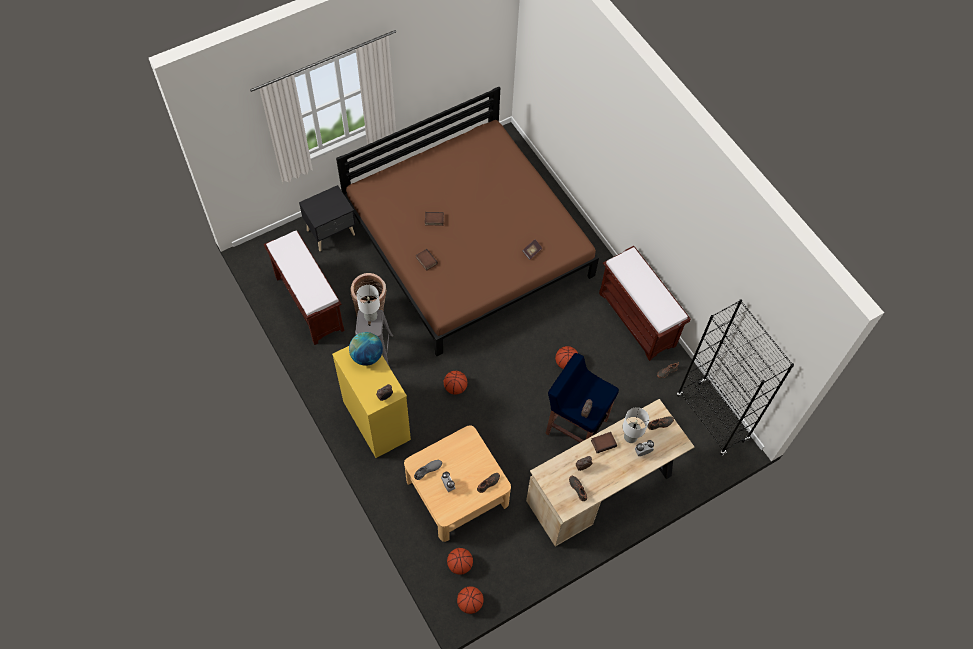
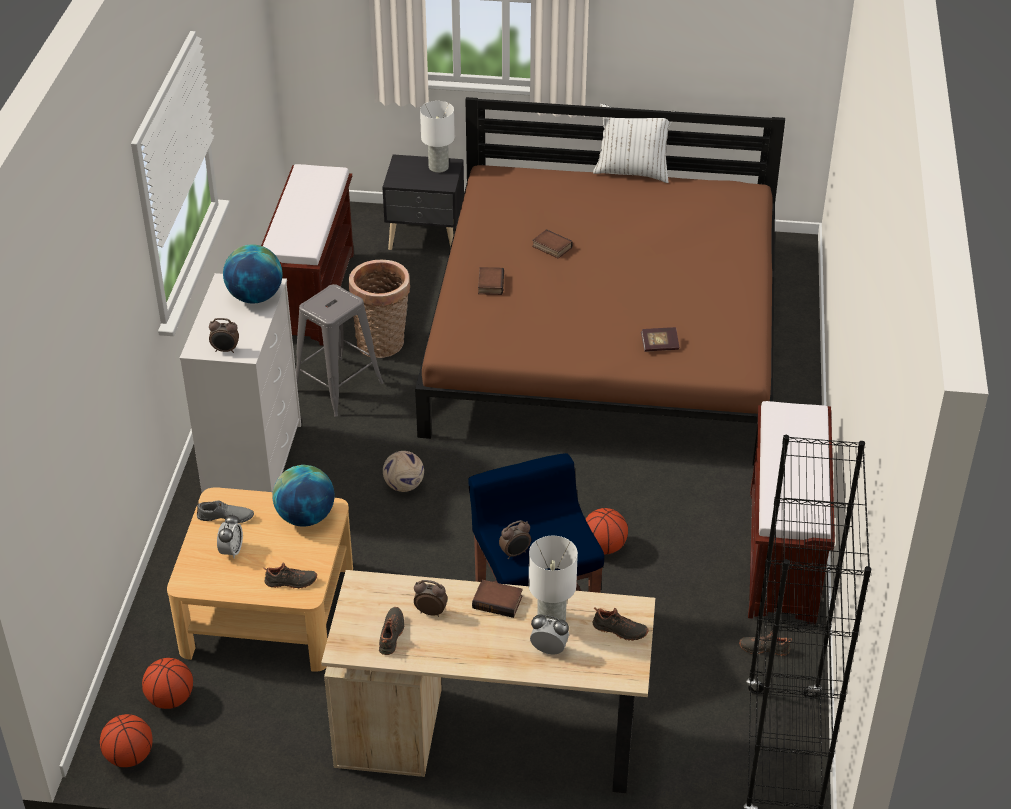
camera: 40 degrees right, 20 degrees down
(371, 315) = (341, 297): white table lamp -> white table lamp (439, 167)
(376, 420) = (253, 462): yellow dresser -> white dresser
(428, 147) = (632, 171): none -> white pillow
(455, 387) = (404, 486): basketball -> football
(462, 446) = (305, 517): none -> globe

